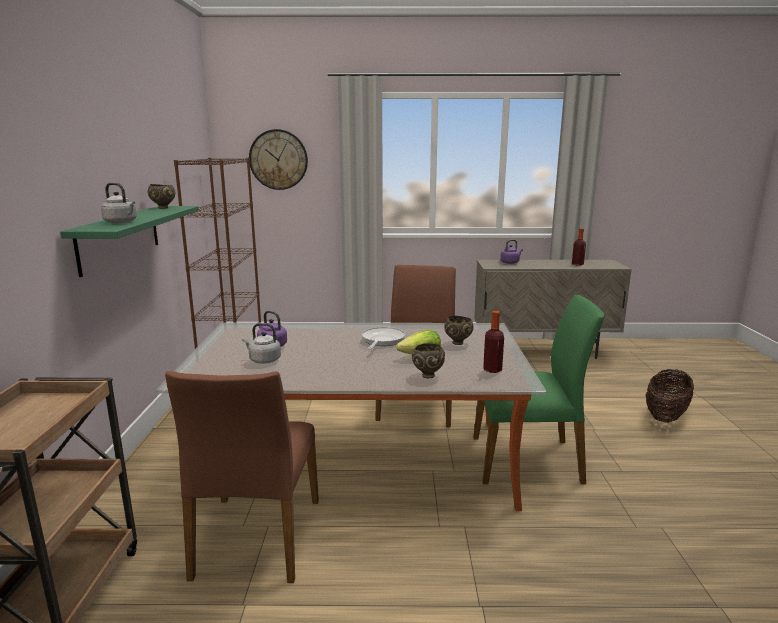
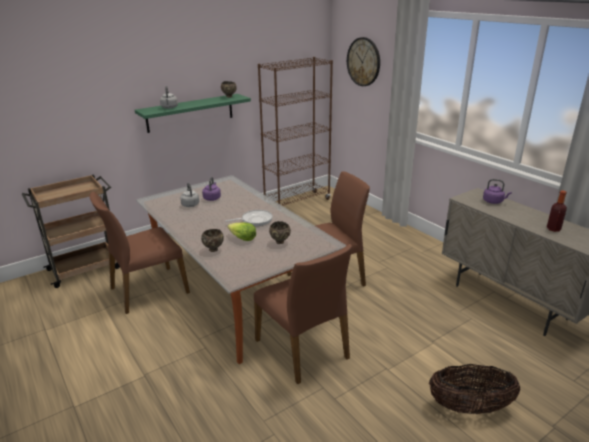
camera: 55 degrees right, 10 degrees up
(492, 369) = (244, 265): bottle -> none
(527, 460) = (303, 349): green chair -> brown chair

